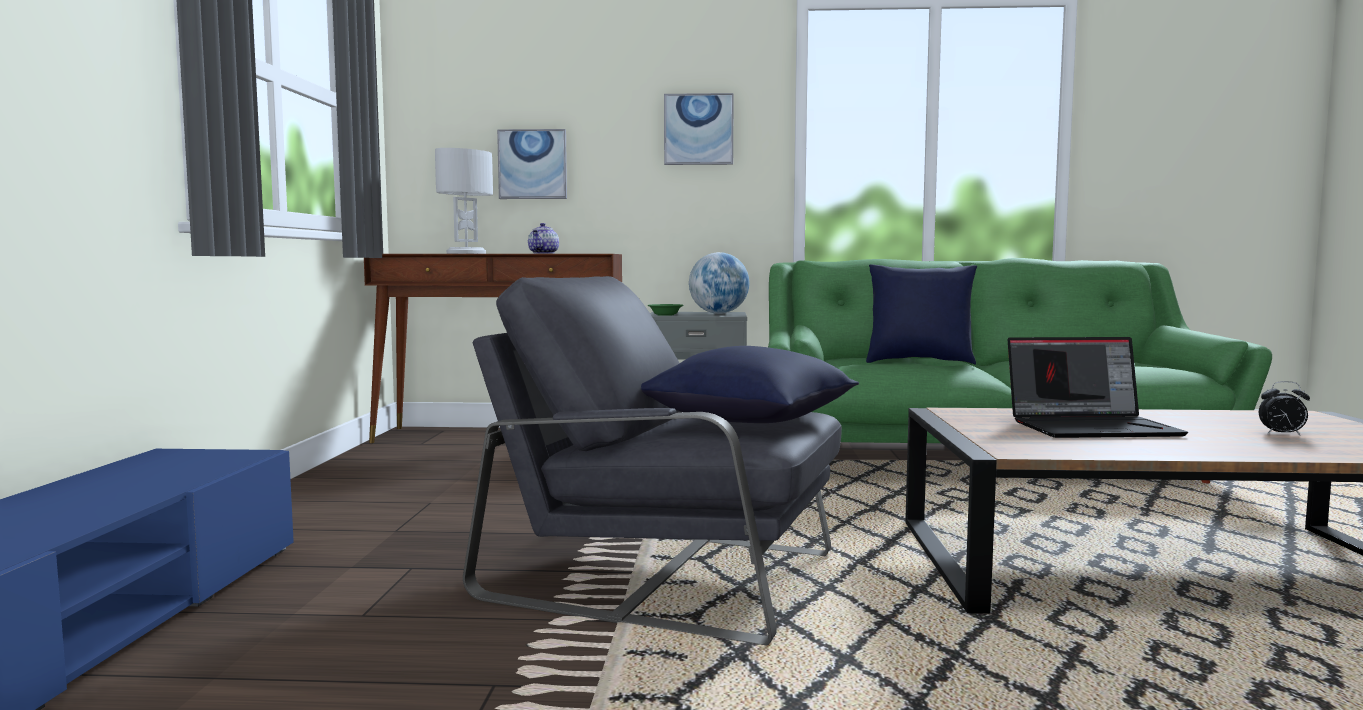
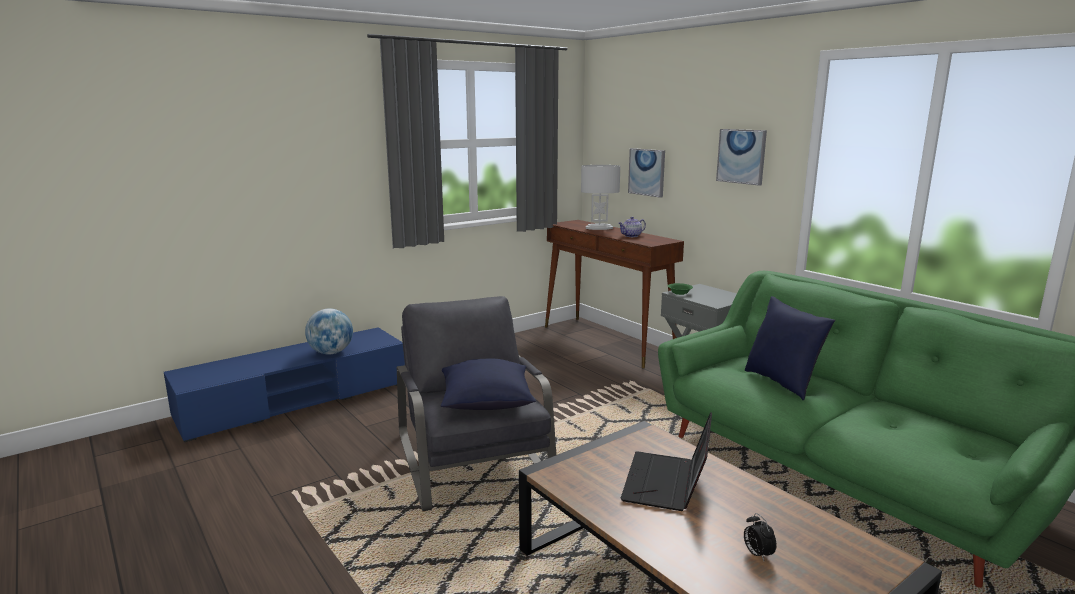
camera: 50 degrees right, 10 degrees up
(719, 313) = (721, 298): globe -> globe (331, 353)
(1092, 427) = (667, 484): laptop -> laptop turned 60 degrees clockwise

